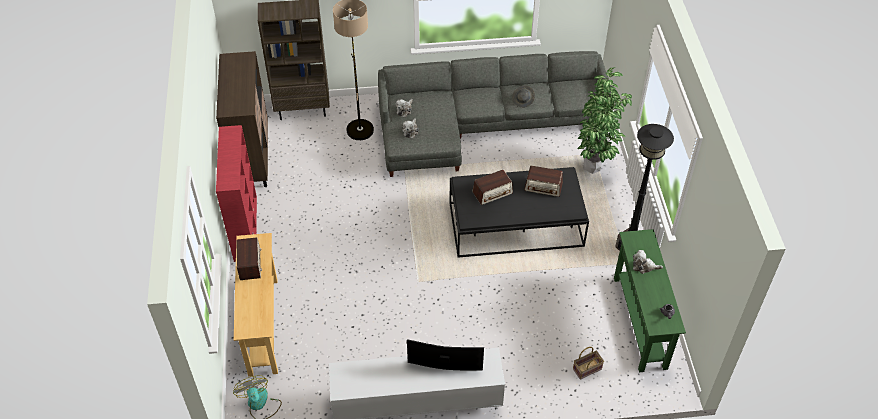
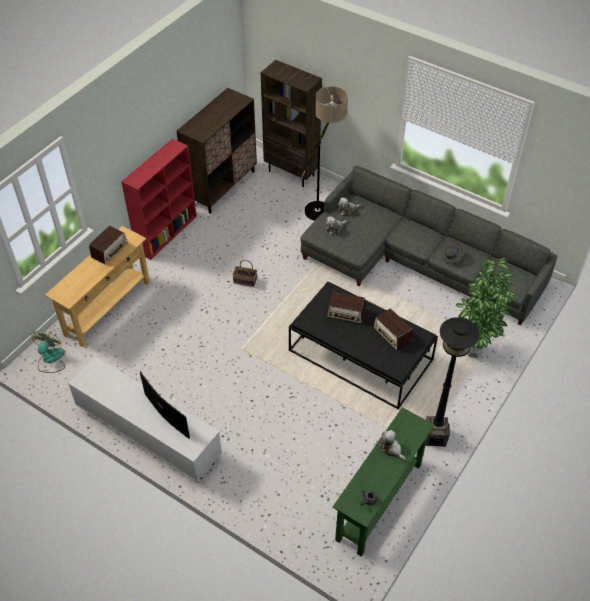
camera: 40 degrees right, 0 degrees up
(587, 370) = (295, 506): basket -> basket (244, 281)

